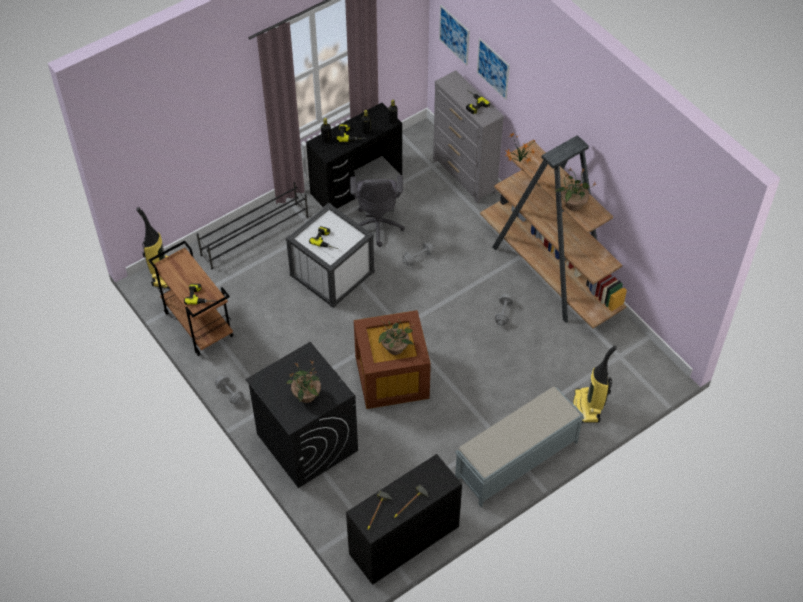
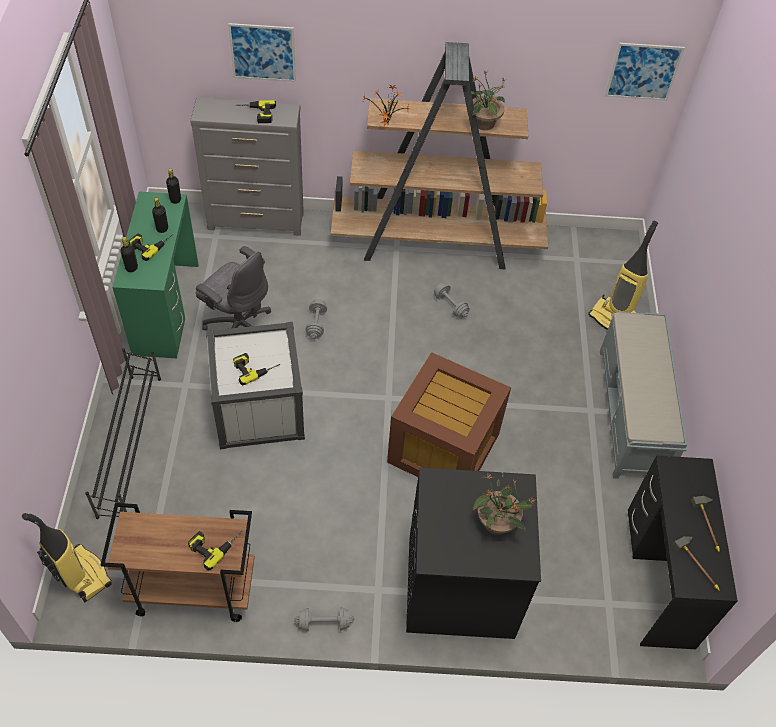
camera: 55 degrees left, 0 degrees up
(356, 183) = (165, 308): black desk -> green desk
(395, 348) = (461, 405): potted plant -> none
(454, 35) = (177, 50): picture -> picture (643, 71)

